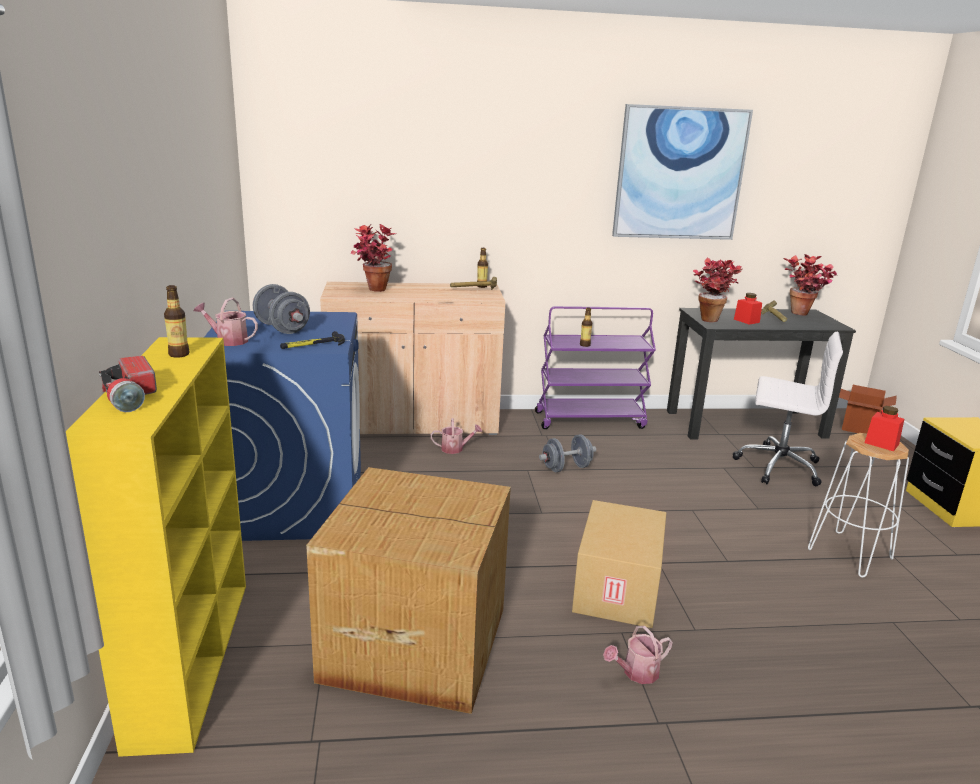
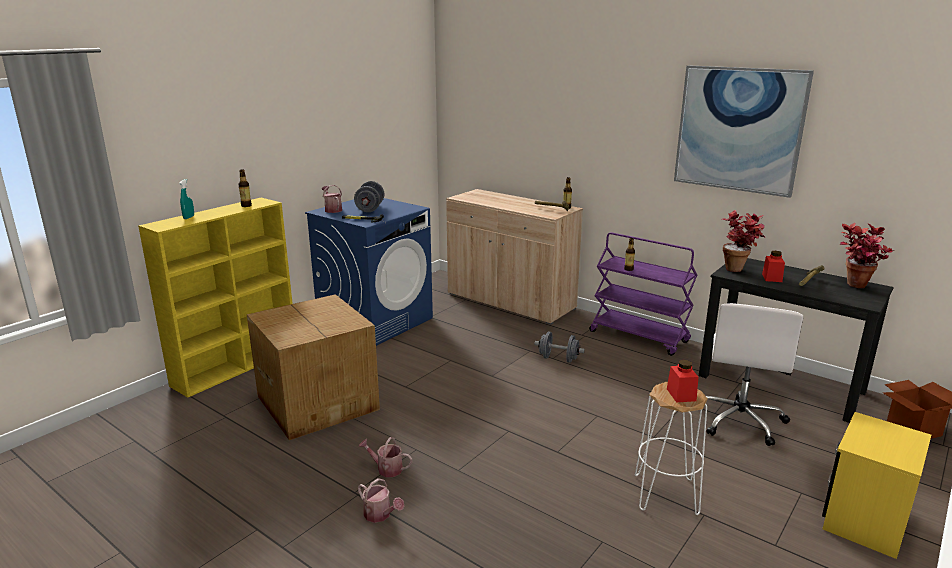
camera: 45 degrees right, 0 degrees up
(130, 396) = (189, 217): flashlight -> turquoise spray bottle
(372, 291) = (487, 198): potted plant -> none
(455, 449) = (508, 324): watering can -> watering can (380, 515)
(615, 587) = (456, 429): cardboard box -> none
(777, 466) = (739, 420): white office chair -> white office chair turned 45 degrees clockwise

